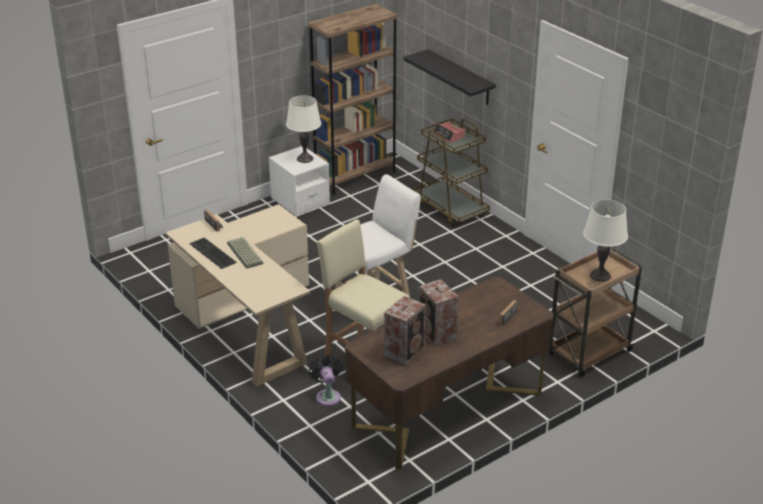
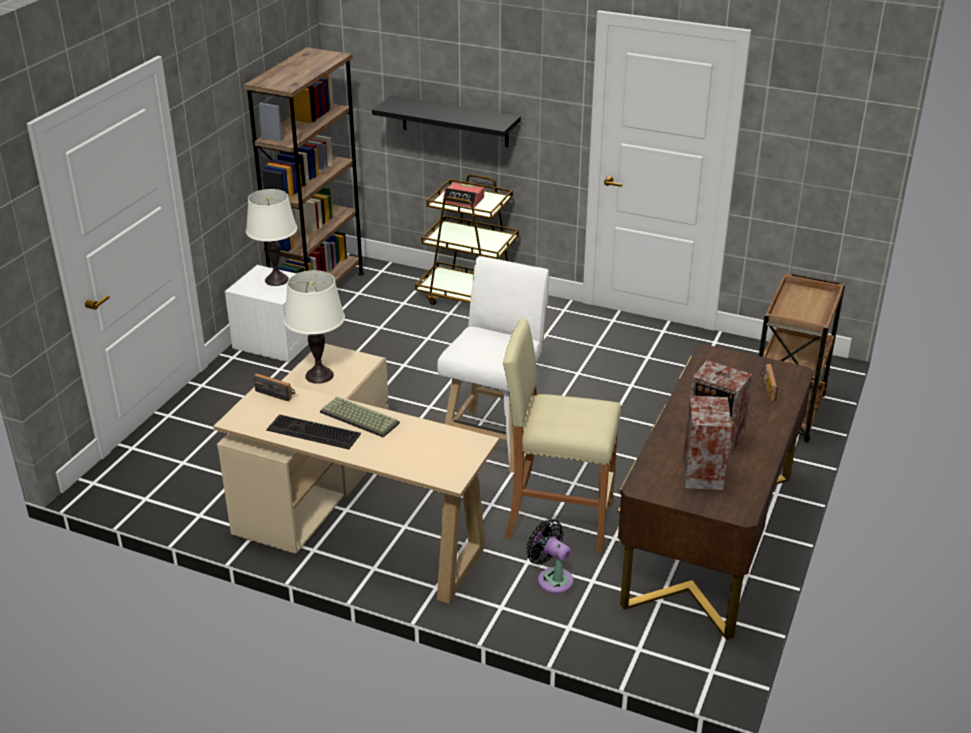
camera: 30 degrees left, 0 degrees up
(600, 276) = (809, 308): white table lamp -> white table lamp (319, 375)

